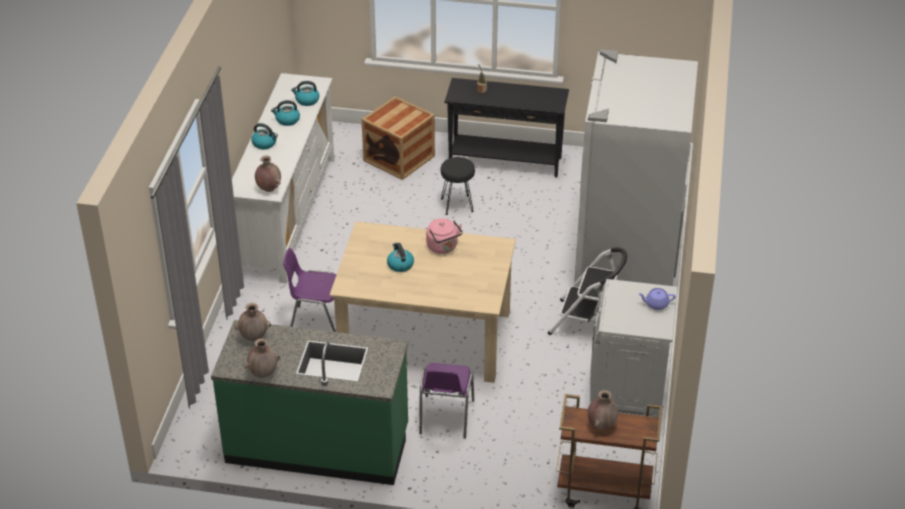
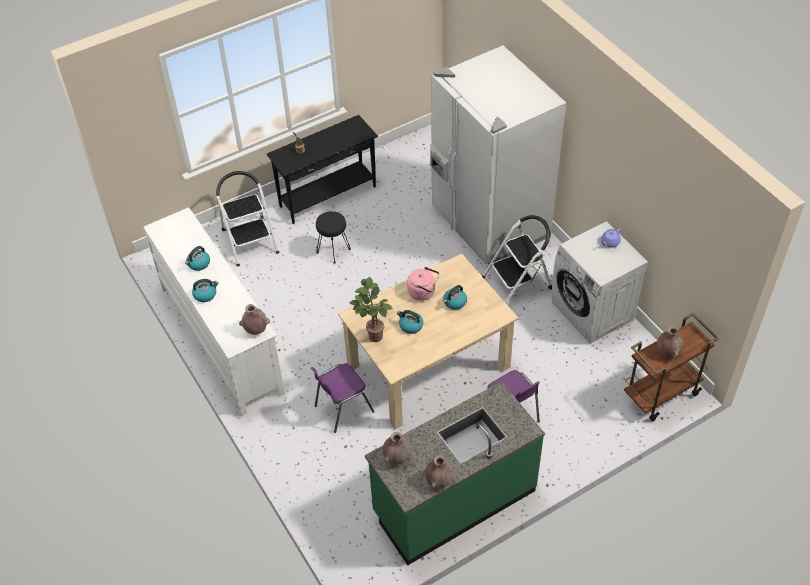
camera: 40 degrees left, 10 degrees up
(307, 100) = (193, 238): kettle -> kettle (454, 302)
(361, 253) = (373, 336): none -> potted plant
(399, 158) = (249, 240): crate -> step ladder

